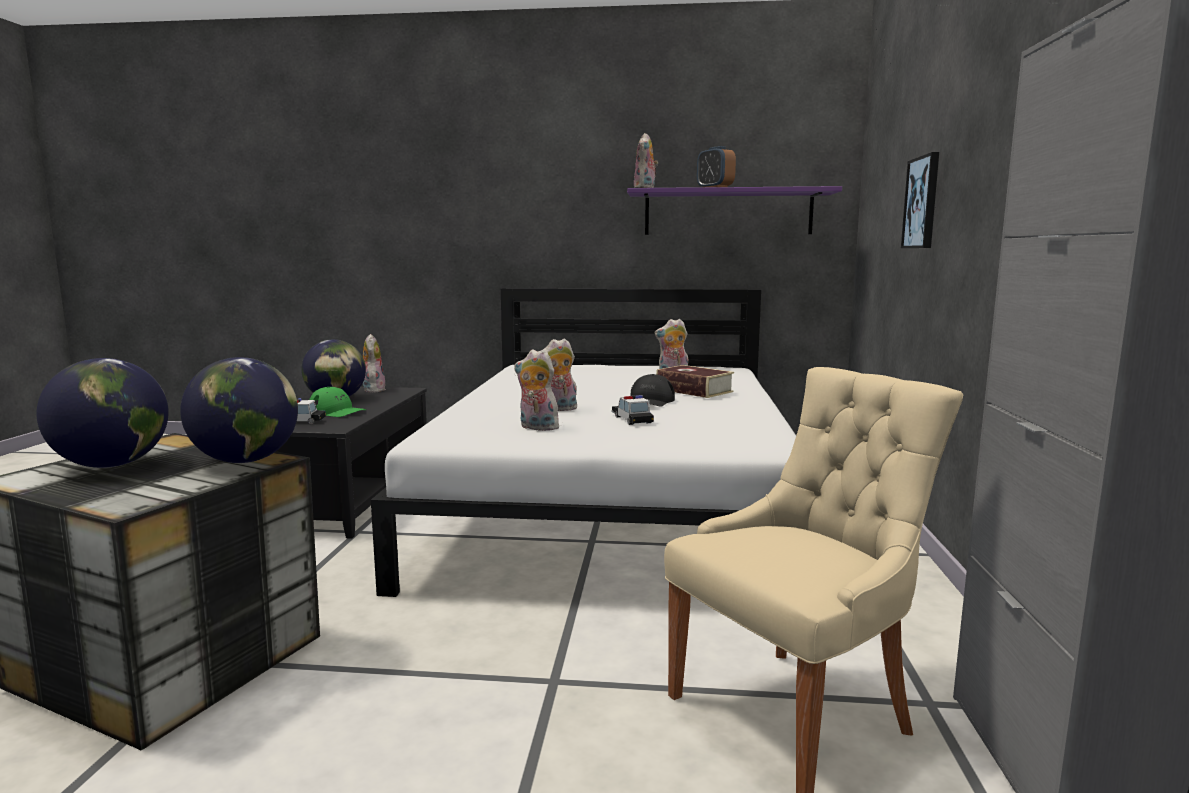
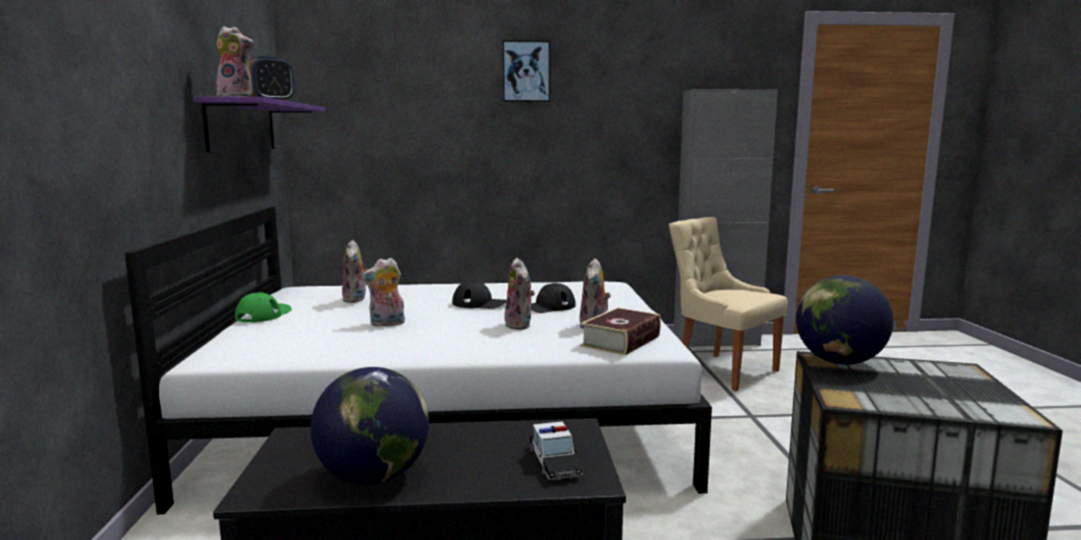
camera: 100 degrees left, 0 degrees up
(113, 465) = (929, 395): globe -> none
(336, 411) = (478, 451): green cap -> green cap (263, 314)
(372, 390) = (283, 465): plush toy -> plush toy (387, 324)
(632, 419) = (548, 307): toy car -> black cap
(694, 390) = (433, 294): book -> book (621, 341)
(922, 203) = (464, 131): picture -> picture (526, 71)

